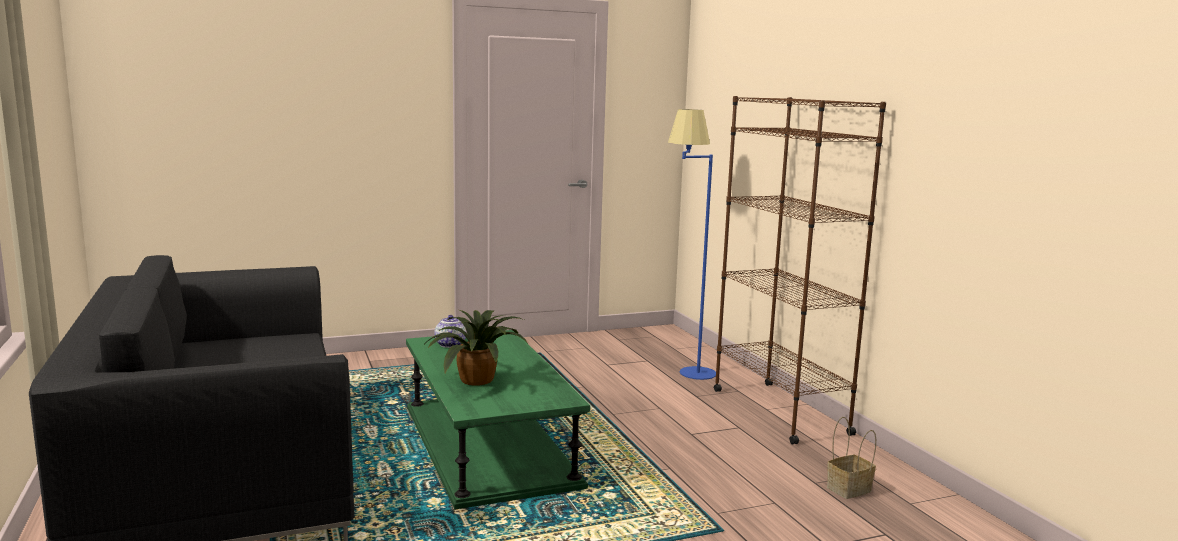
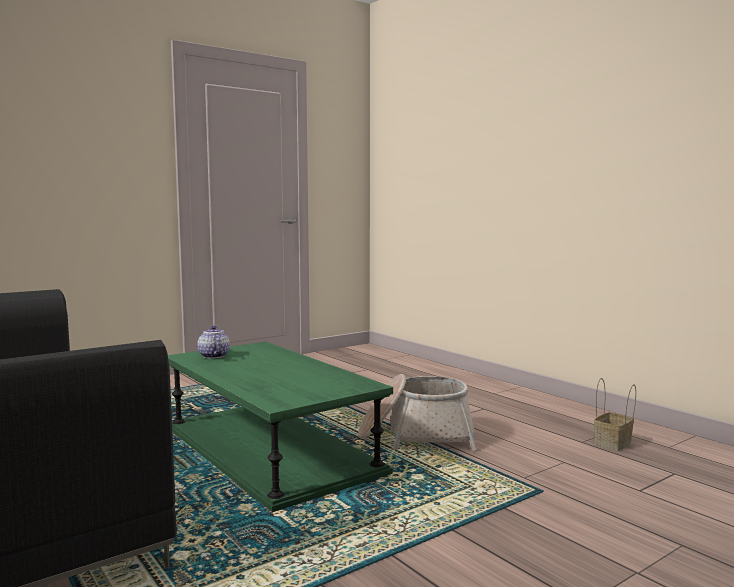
camera: 15 degrees left, 5 degrees down
(477, 381) = (265, 380): potted plant -> none
(641, 450) = (416, 436): none -> basket
(685, 368) = (404, 372): blue floor lamp -> none
(779, 411) = (505, 393): brown bookcase -> none

